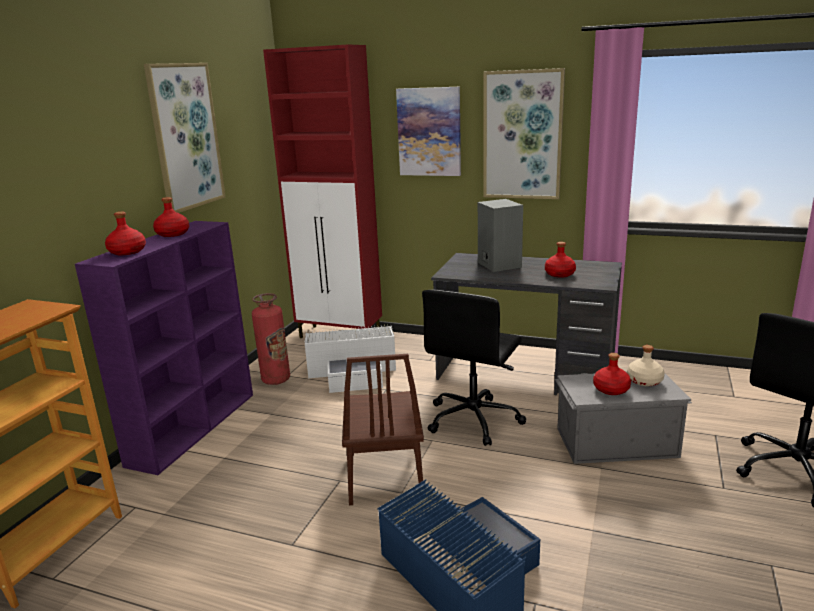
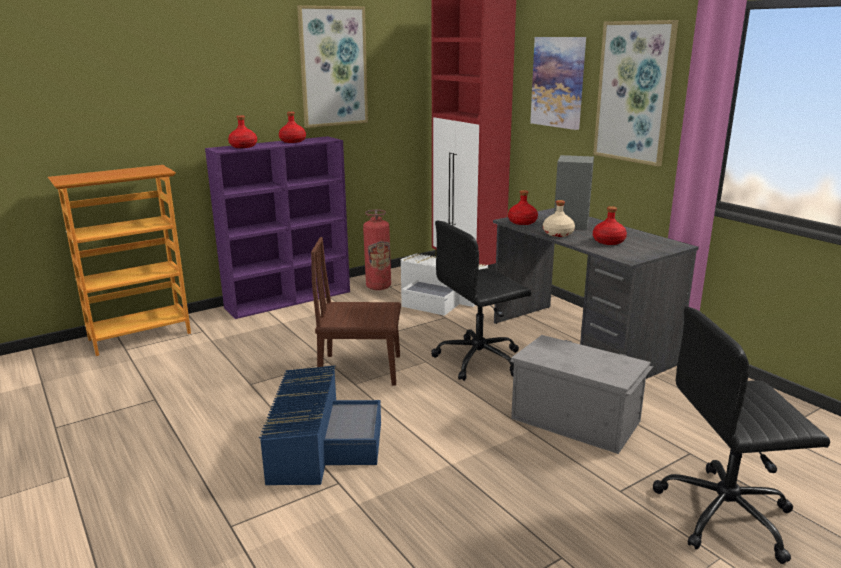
camera: 35 degrees right, 0 degrees up
(385, 475) = (360, 369): brown chair -> brown chair turned 60 degrees clockwise
(611, 389) = (564, 358): red bottle -> red bottle (522, 222)
(644, 381) = (610, 363): beige bottle -> beige bottle (557, 234)

